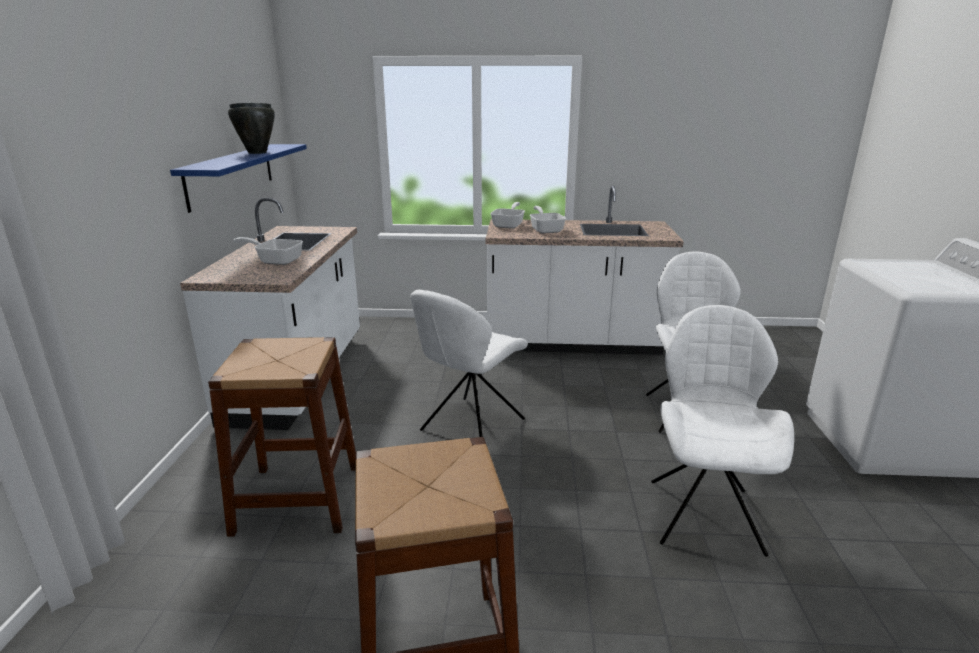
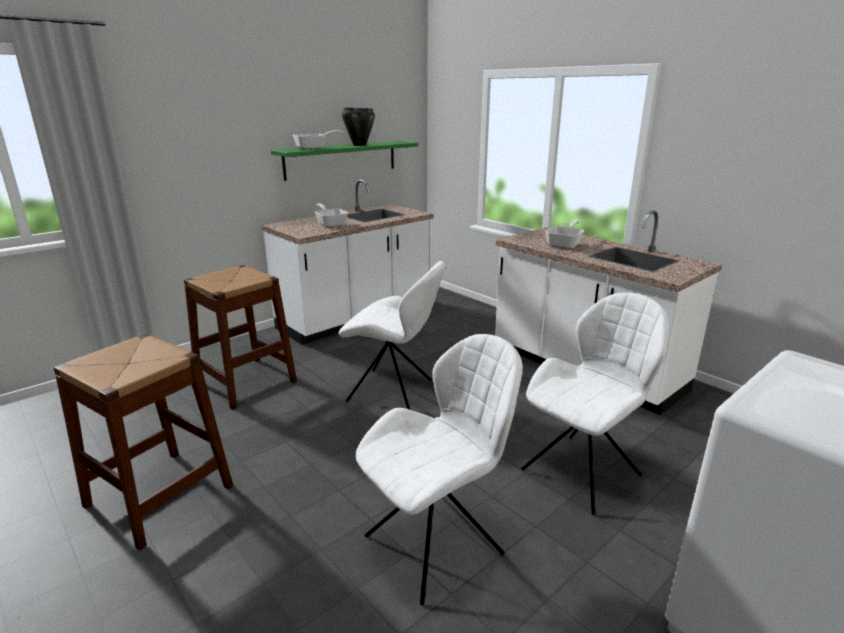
camera: 45 degrees right, 0 degrees up
(231, 174) = (341, 159): blue shelf -> green shelf
(470, 427) = (393, 391): white chair -> white chair turned 150 degrees counterclockwise
(509, 225) = (545, 234): frying pan -> frying pan (314, 148)

